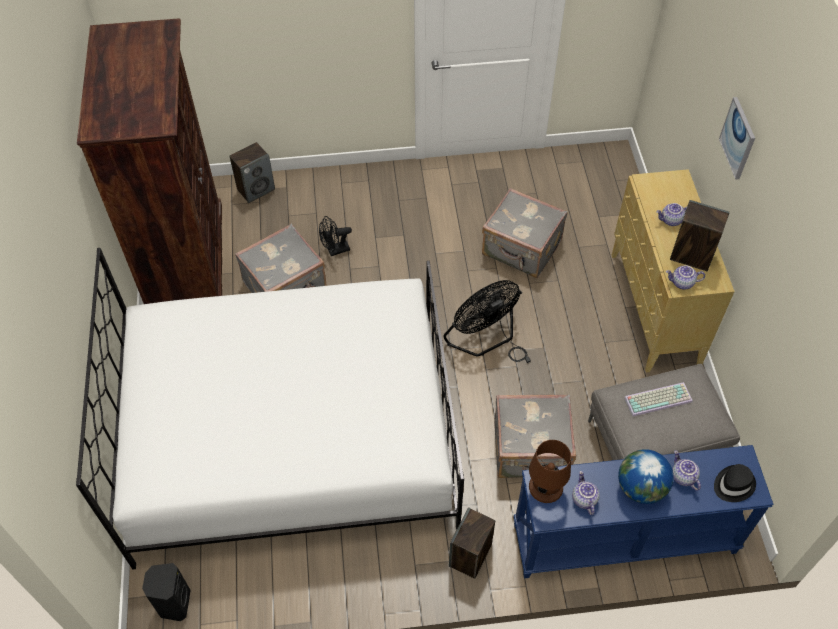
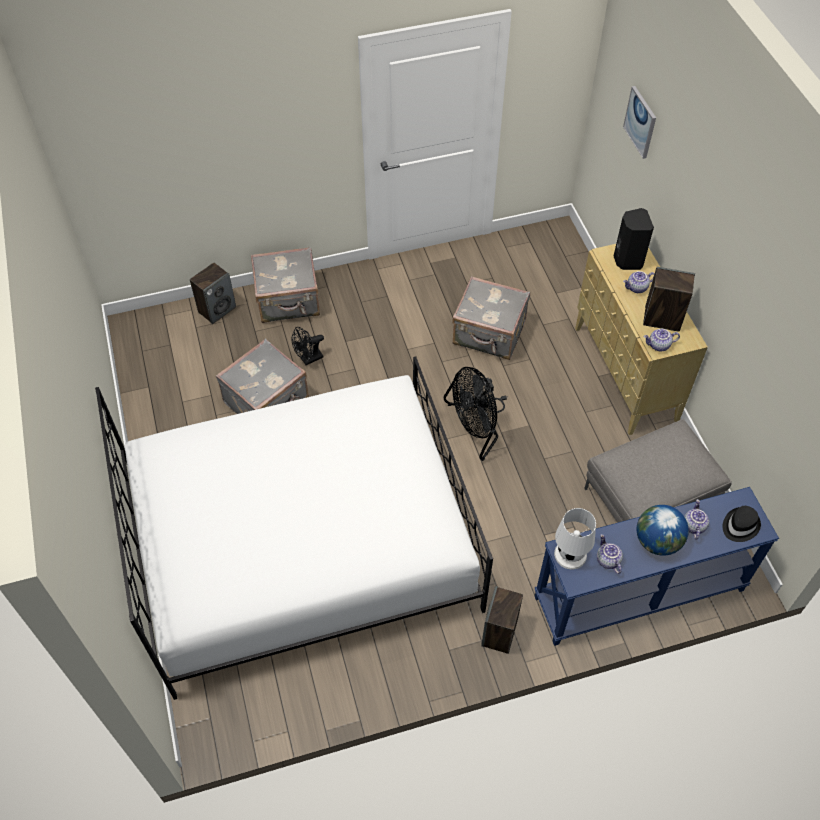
camera: 10 degrees left, 0 degrees up
(173, 603) = (222, 726): black speaker -> black speaker (627, 260)
(187, 257) = (161, 386): brown wardrobe -> none
(491, 339) = (477, 424): black fan -> black fan turned 75 degrees counterclockwise
(531, 451) = (537, 525): grey suitcase -> grey suitcase (288, 301)
(545, 487) = (570, 554): brown table lamp -> white table lamp
(658, 398) = (651, 457): keyboard -> none
(682, 477) = (693, 525): teapot -> teapot turned 45 degrees clockwise
(738, 138) = (694, 203): picture -> picture (640, 122)

